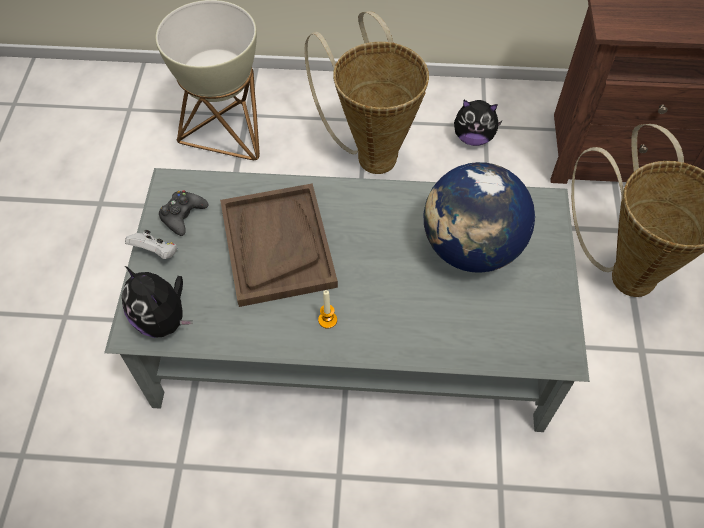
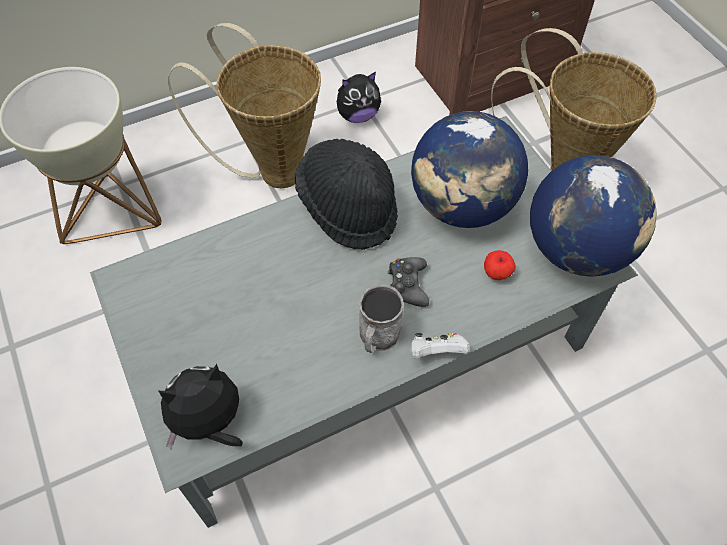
camera: 30 degrees left, 0 degrees up
(156, 253) = (154, 358): white game controller -> white game controller (436, 352)
(163, 319) = (209, 423): plush toy -> plush toy turned 135 degrees clockwise
(183, 215) = (157, 306): black game controller -> black game controller (407, 285)
(277, 245) = (278, 289): brown tray -> none
(327, 320) = (377, 337): candle -> grey mug
(375, 206) = (348, 207): none -> black hat
(461, 318) = (497, 273): none -> apple
(547, 333) = (577, 250): none -> globe

